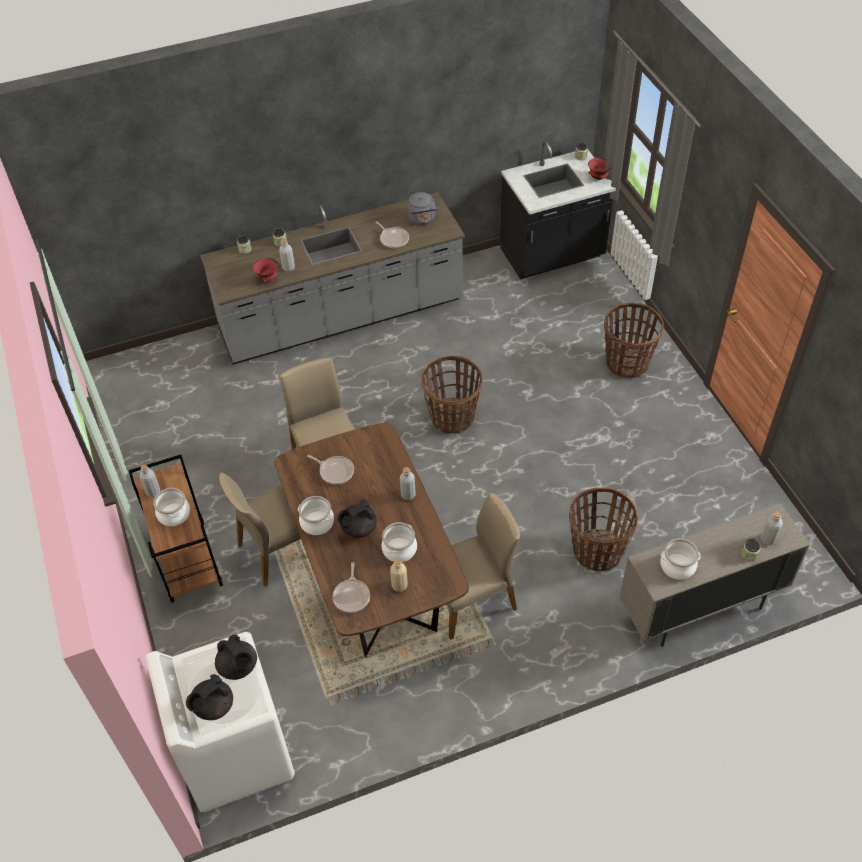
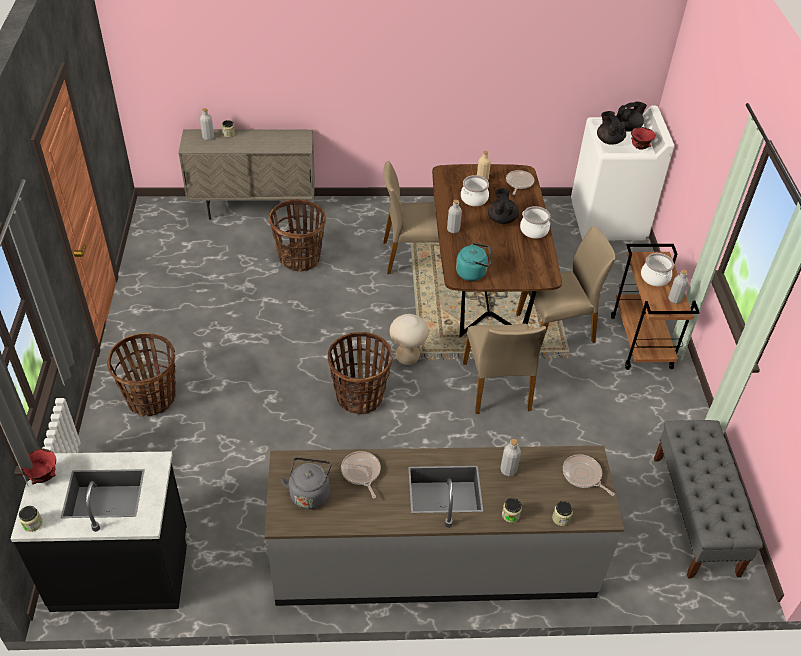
camera: 165 degrees left, 5 degrees down
(140, 403) = (695, 515): none -> grey bench
(267, 279) = (538, 461): red bowl -> red bowl (639, 148)
(335, 471) = (509, 261): frying pan -> frying pan (583, 475)
(358, 528) = (501, 219): black teapot -> black teapot turned 75 degrees counterclockwise
(368, 445) = (473, 273): none -> turquoise kettle
(425, 467) = (407, 358): none -> beige stool
(677, 565) = (282, 140): cooking pot -> none

